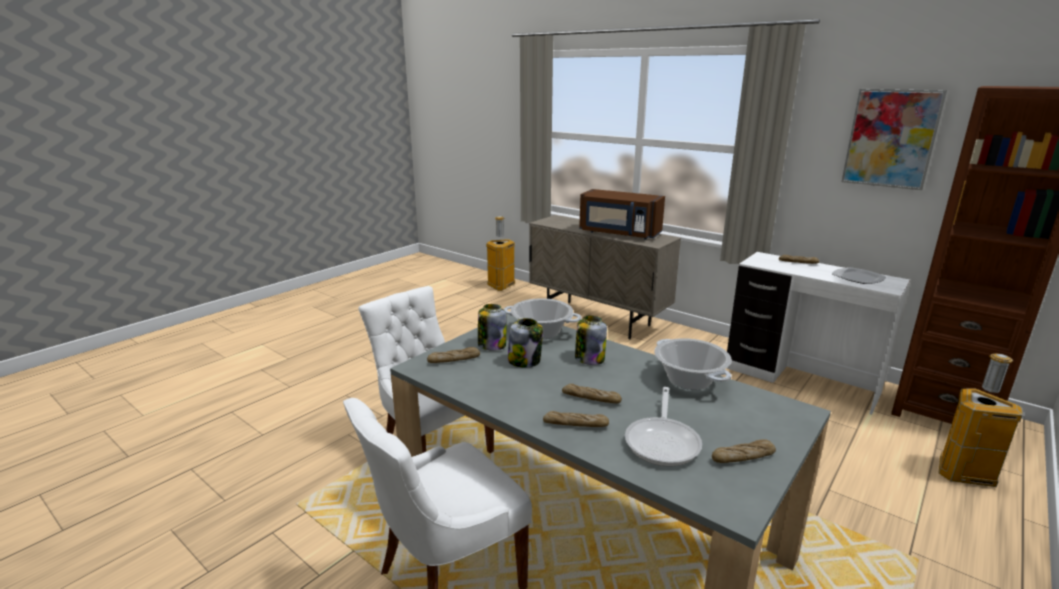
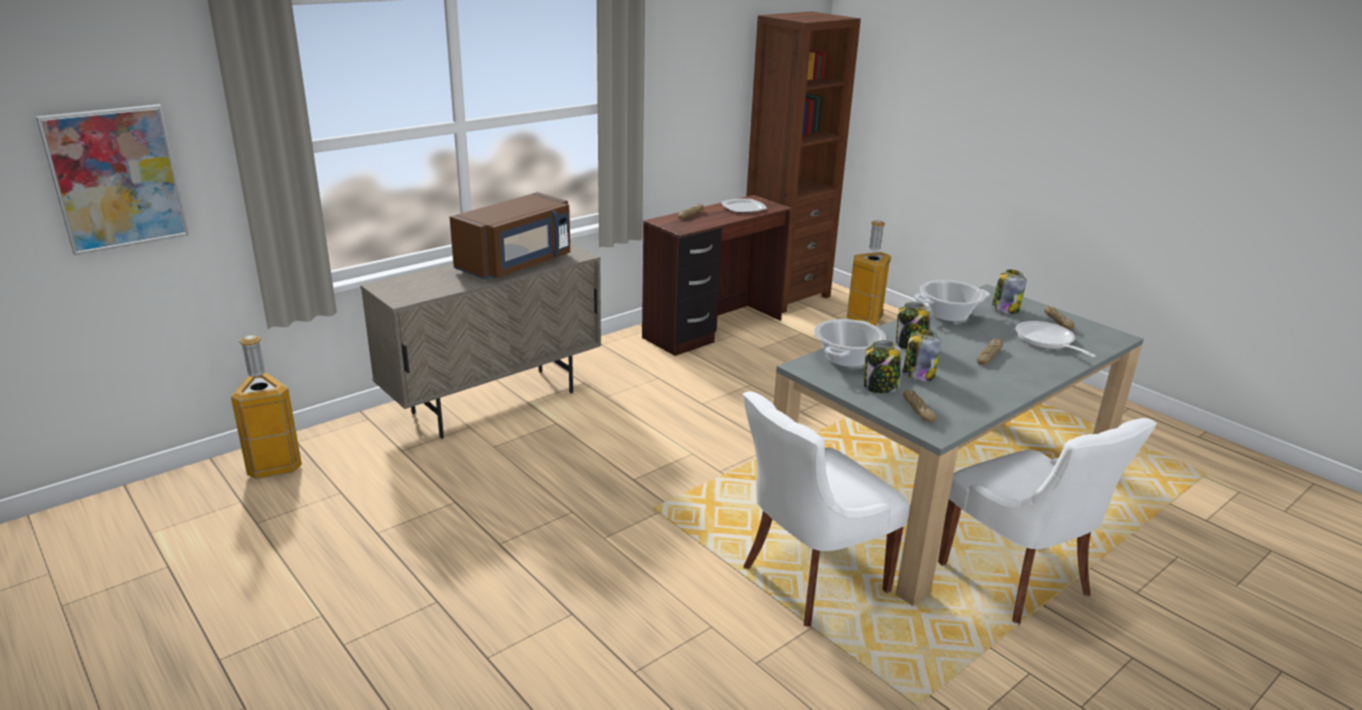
camera: 80 degrees left, 5 degrees up
(575, 425) = (1033, 368): bread -> none
(663, 441) = (1047, 341): frying pan -> frying pan turned 135 degrees counterclockwise
(747, 418) = (1005, 309): none -> jar
(800, 381) = (714, 329): white desk -> brown desk
(891, 138) = (707, 70): picture -> picture (116, 178)

